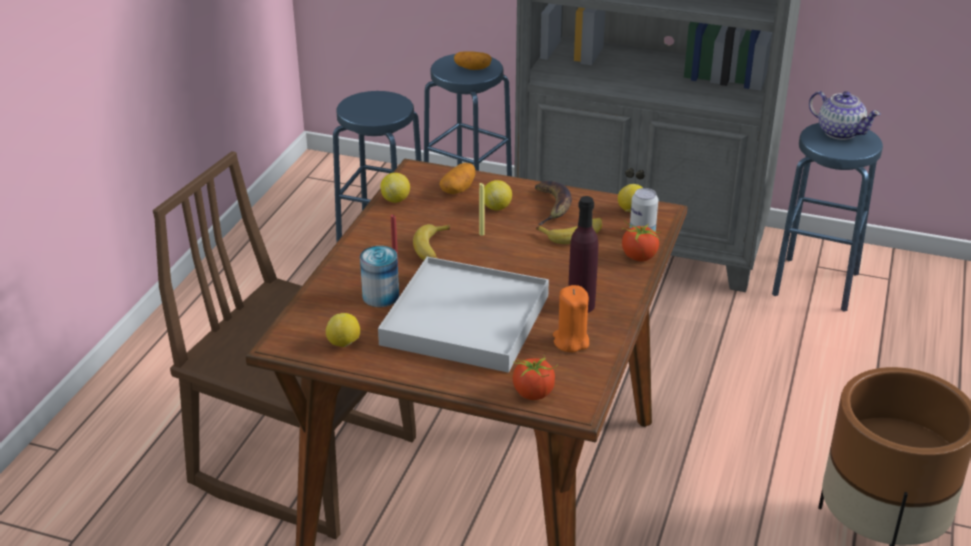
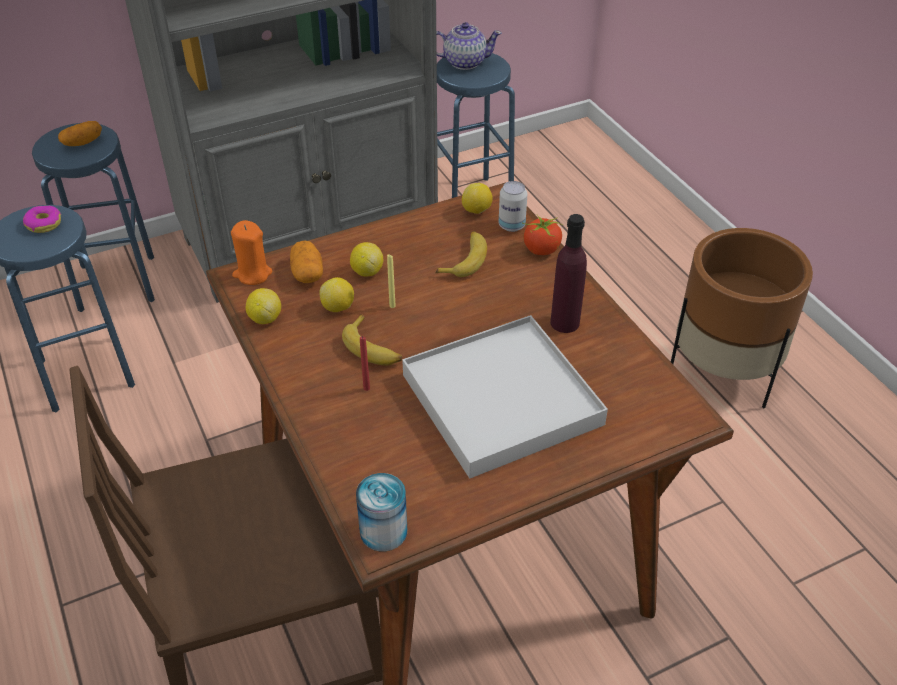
camera: 45 degrees left, 10 degrees up
(344, 344) = (438, 500): lemon -> lemon (338, 307)
(380, 296) = (398, 427): can -> can (383, 531)
(385, 105) = (44, 224): none -> donut
(534, 393) = (649, 430): tomato -> none
(552, 206) = (410, 243): banana -> none
(570, 341) = (605, 361): orange candle -> orange candle (252, 274)

